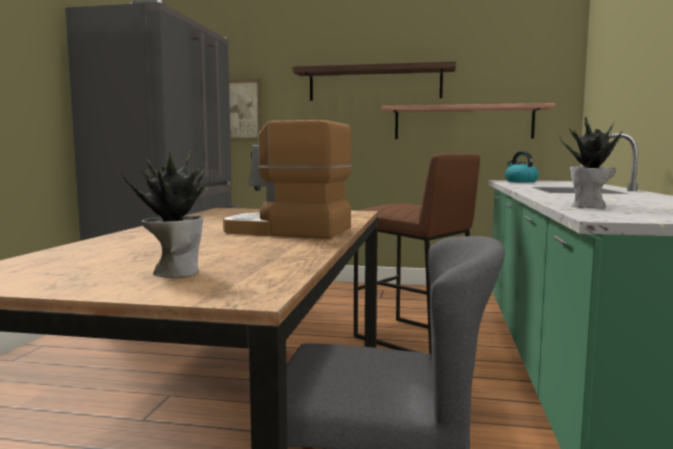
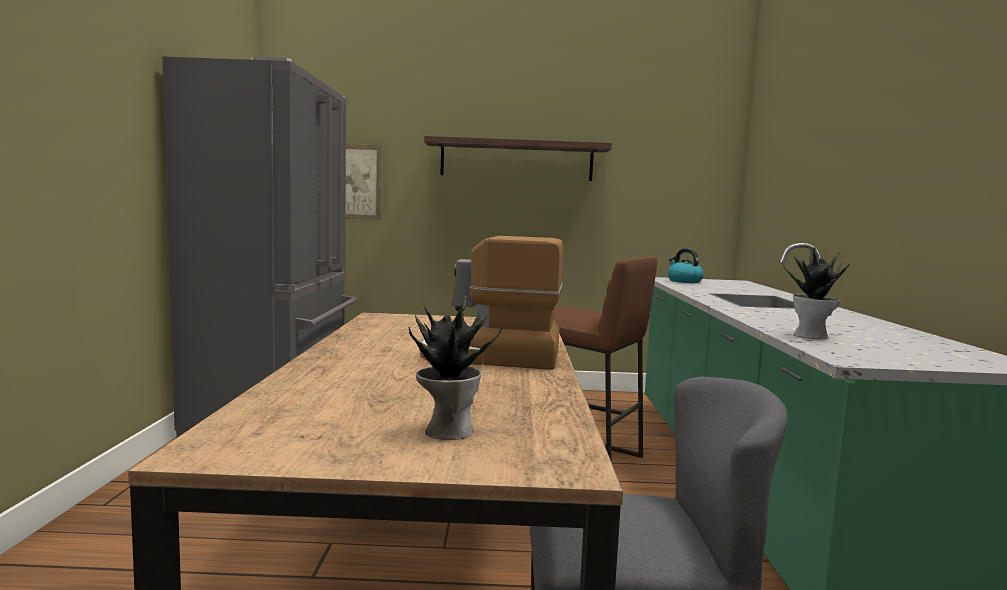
camera: 10 degrees left, 0 degrees up
(463, 123) = (614, 209): shelf -> none

